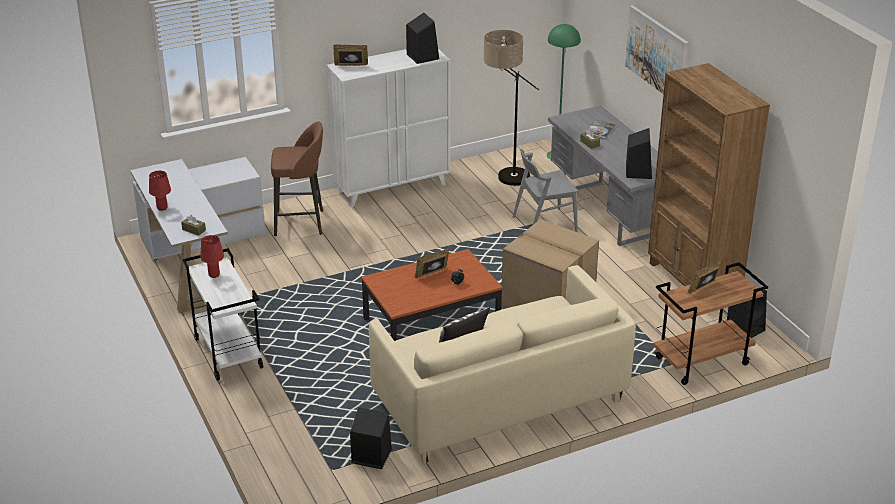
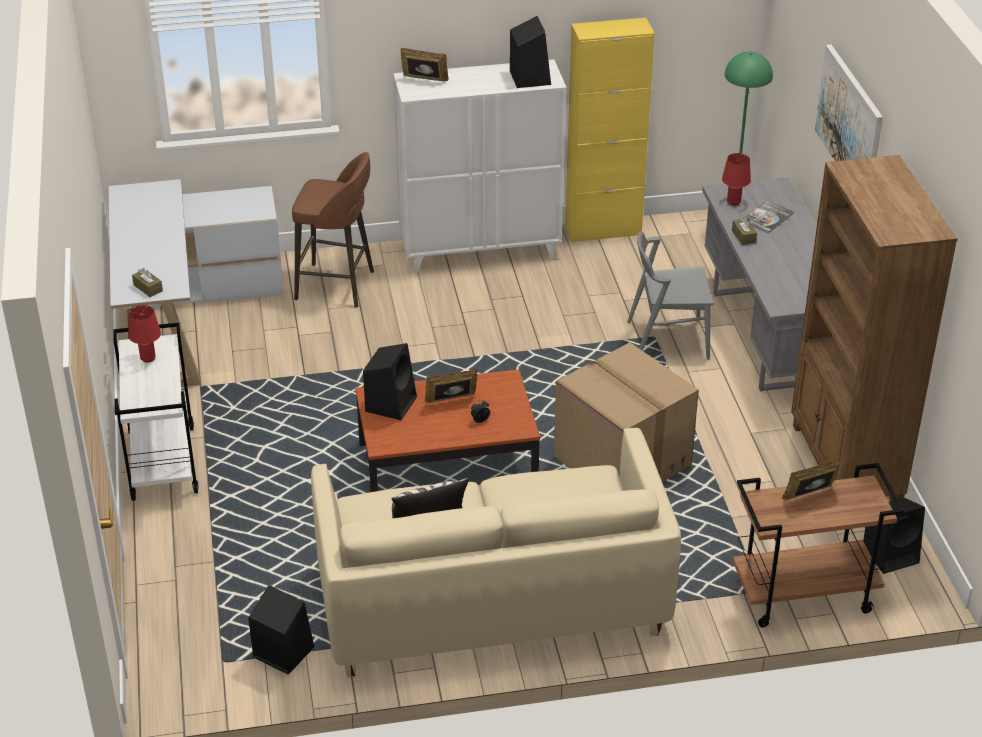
camera: 15 degrees right, 5 degrees up
(162, 208) = (123, 249): red table lamp -> red table lamp (734, 202)
(470, 163) = (603, 230): none -> yellow cabinet
(506, 182) = (640, 267): floor lamp -> none
(638, 171) = (794, 291): black speaker -> black speaker (391, 403)

